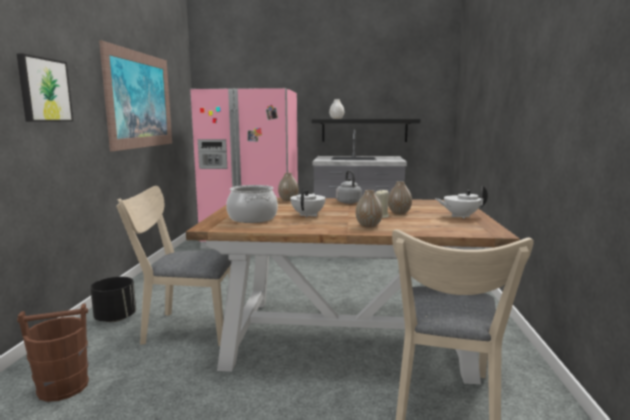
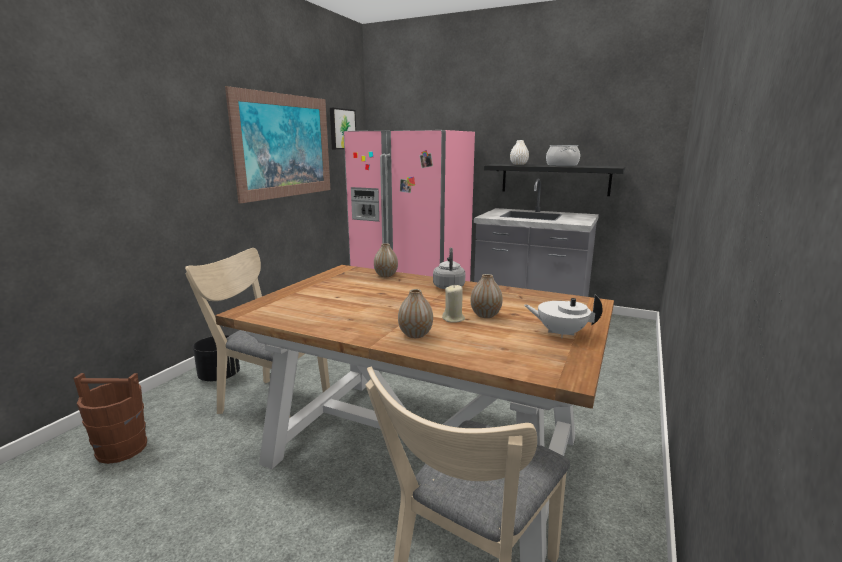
camera: 20 degrees right, 5 degrees up
(44, 90) = (146, 146): picture -> picture (342, 129)
(252, 218) = (305, 303): cooking pot -> cooking pot (561, 165)
(308, 215) = (371, 305): white teapot -> none

